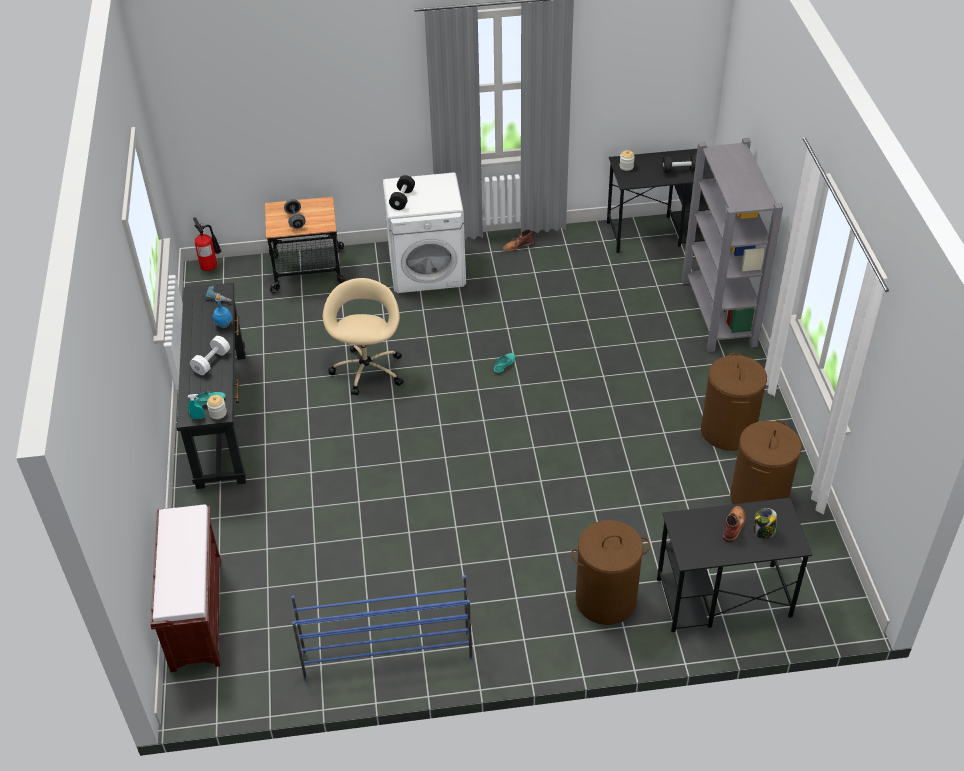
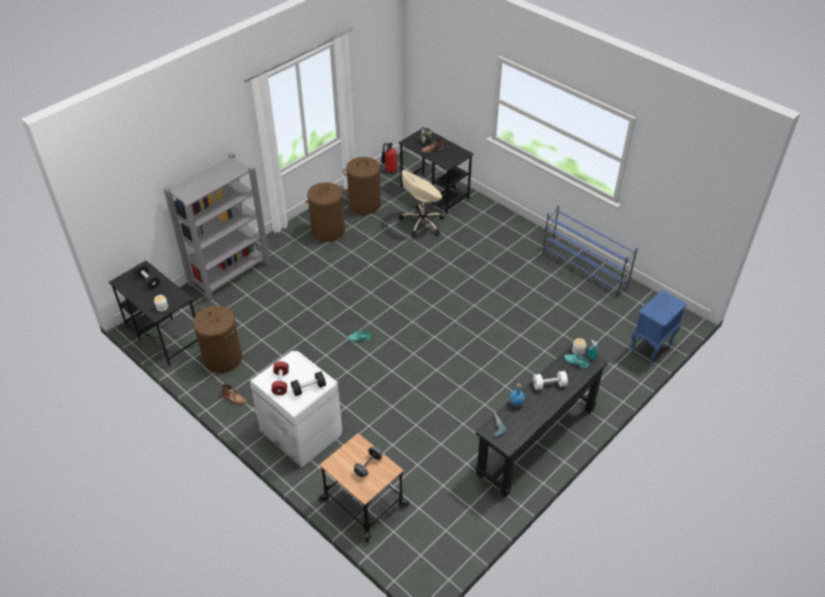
camera: 130 degrees left, 0 degrees up
(196, 613) = (650, 349): brown bench -> blue nightstand
(211, 266) = (415, 577): fire extinguisher -> fire extinguisher (389, 170)
(368, 370) = (426, 397): beige office chair -> beige office chair (421, 223)
(429, 187) = (281, 383): none -> red dumbbell
(605, 600) = (475, 223): brown laundry basket -> brown laundry basket (223, 358)

